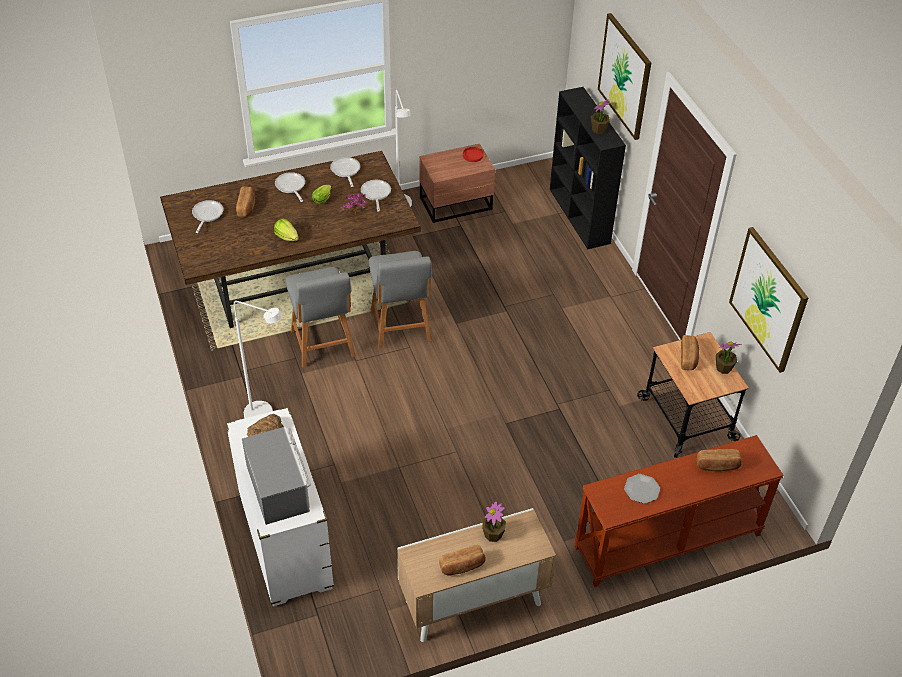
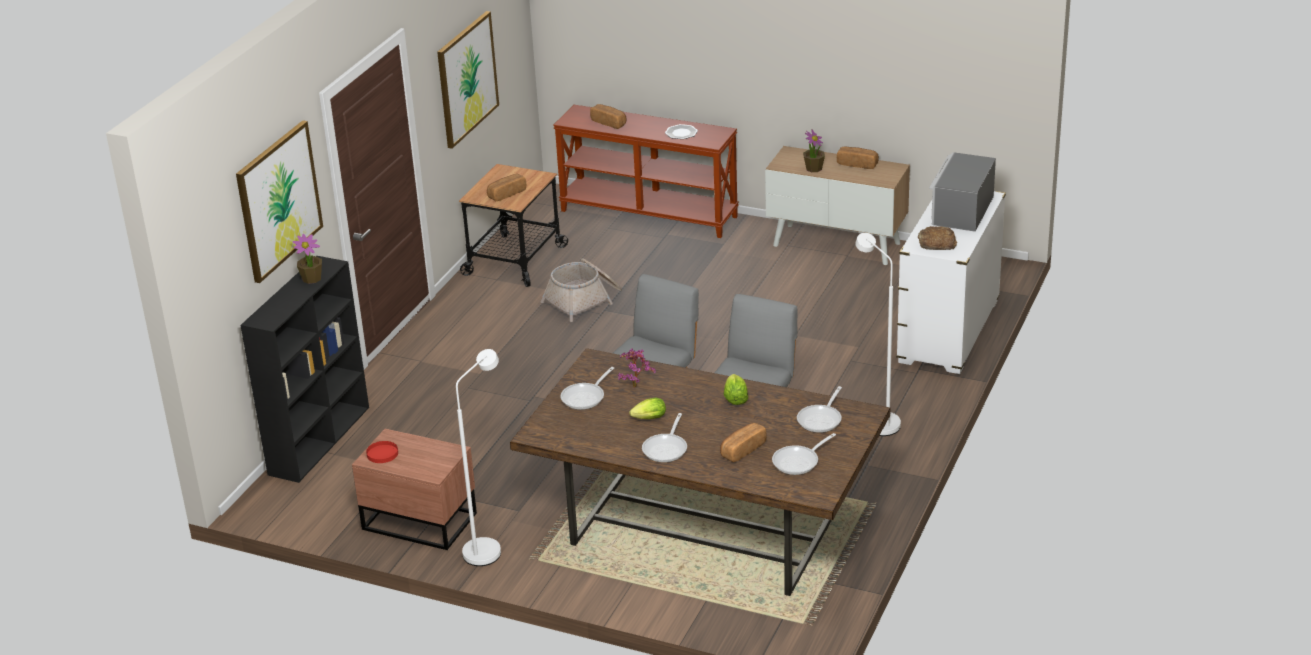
camera: 135 degrees left, 15 degrees down
(345, 171) = (583, 437): frying pan -> frying pan (821, 419)
(585, 409) = (584, 300): none -> basket
(723, 368) = (492, 179): potted plant -> none

